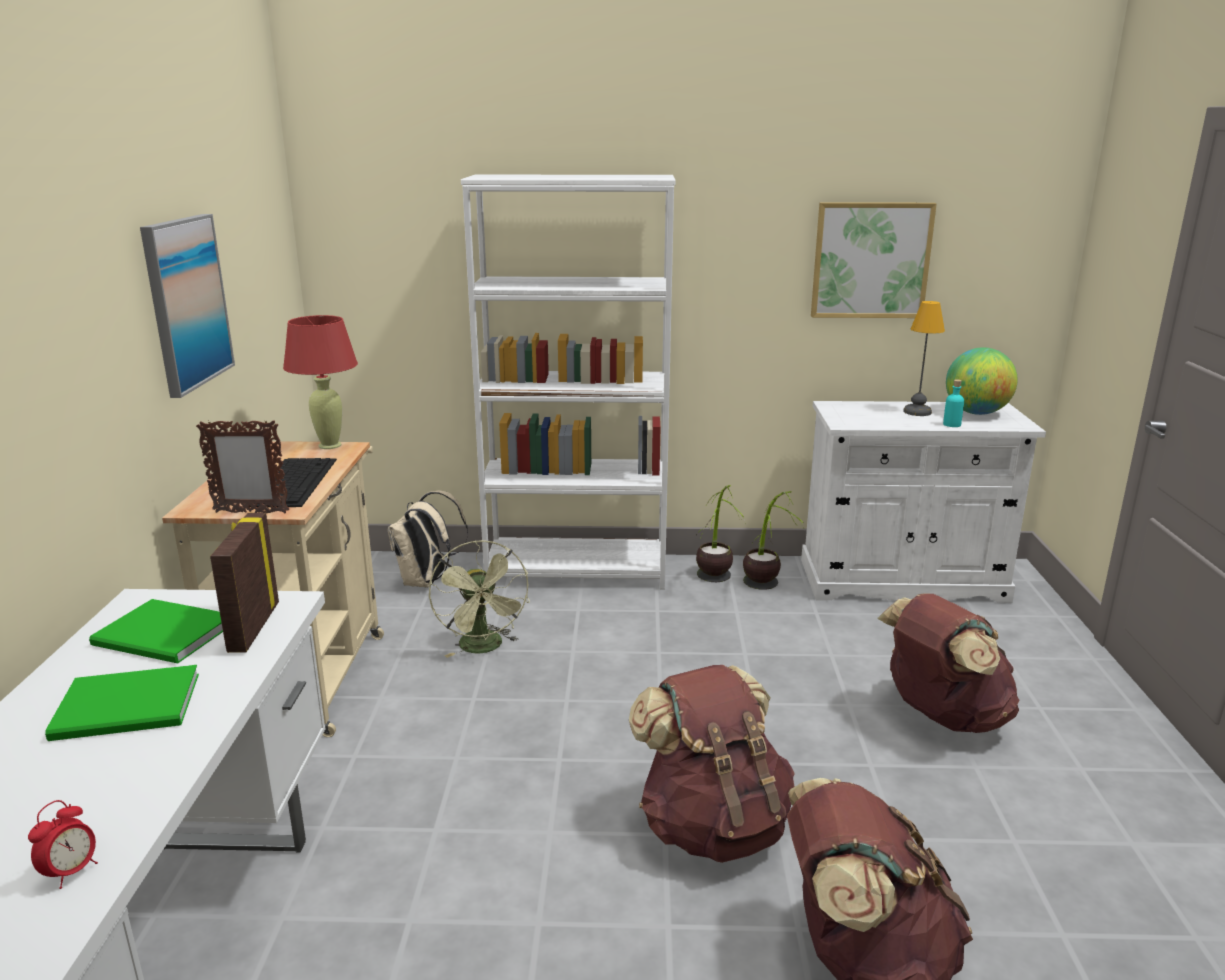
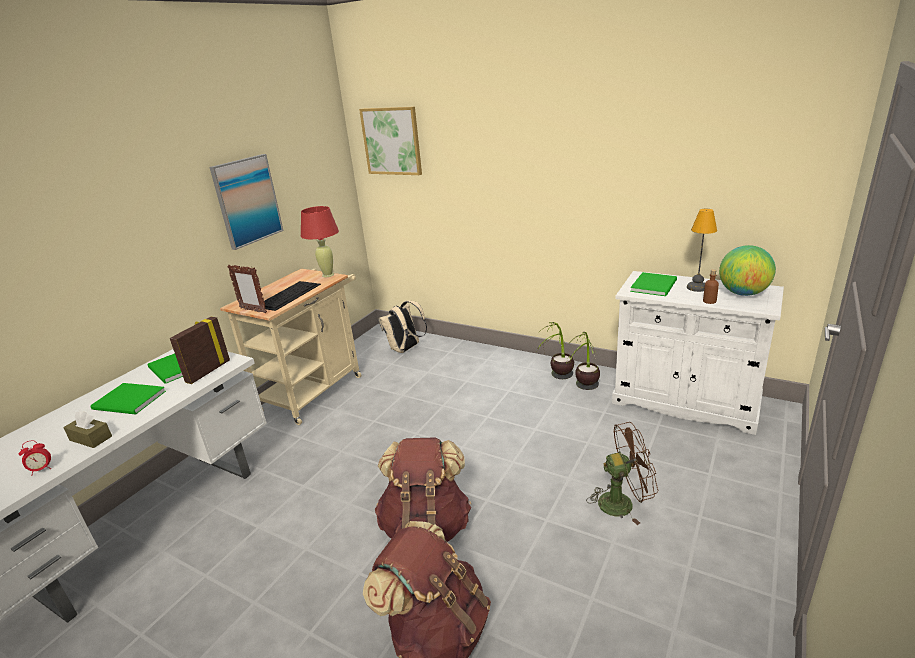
camera: 30 degrees right, 5 degrees up
(124, 788) = (91, 438): none -> brown tissue box
(484, 648) = (401, 393): green fan -> none
(577, 571) = (485, 357): white bookcase -> none
(865, 414) = (655, 285): none -> green book
(871, 260) = (676, 175): picture -> picture (392, 141)
(942, 716) = (622, 502): brown backpack -> brown fan
(951, 424) = (709, 301): turquoise bottle -> brown bottle

